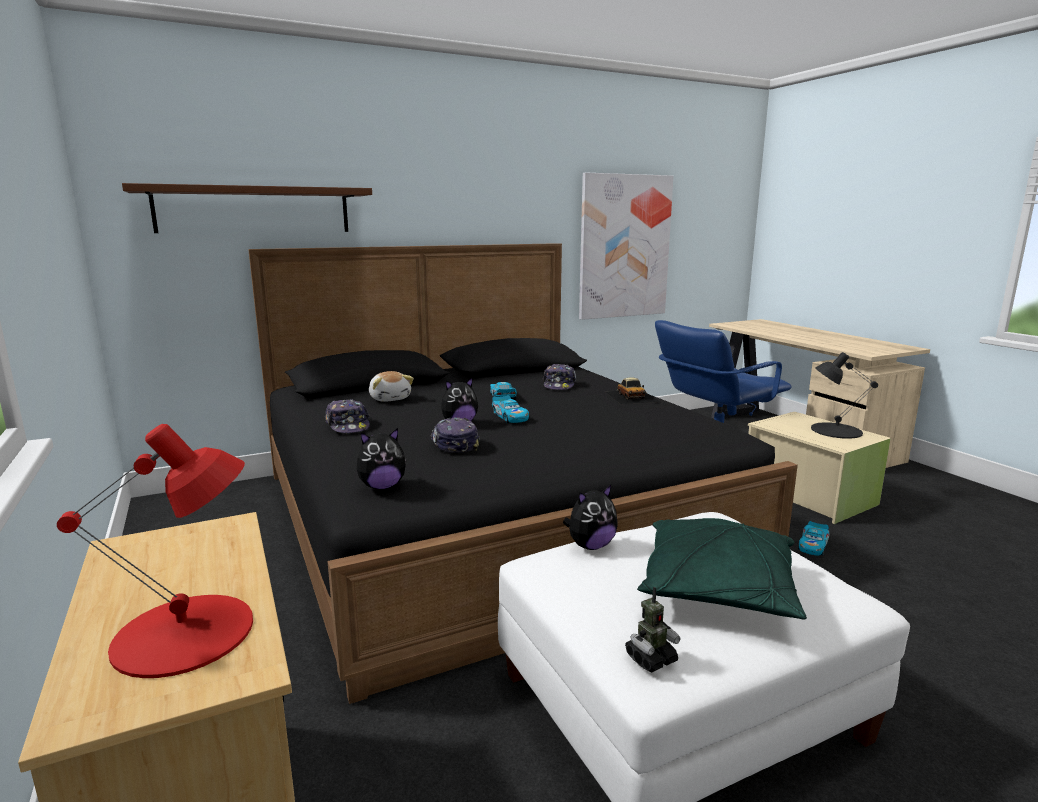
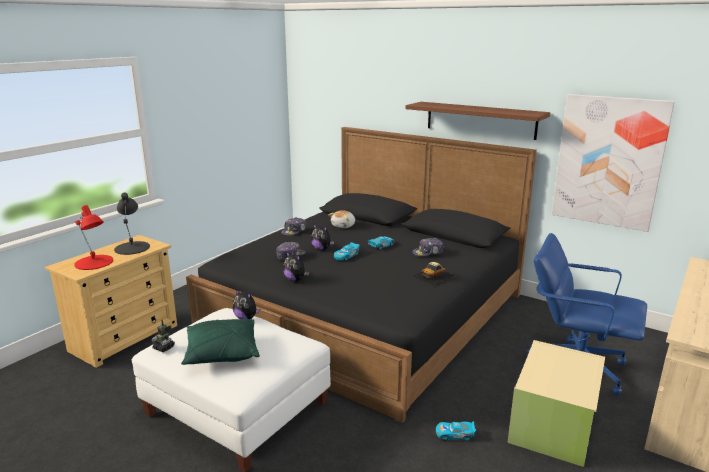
camera: 60 degrees right, 5 degrees up
(254, 210) = (350, 106): brown shelf -> brown shelf (480, 120)
(382, 486) = (233, 258): plush toy -> plush toy (295, 280)
(835, 430) = (573, 380): black table lamp -> black table lamp (132, 248)

